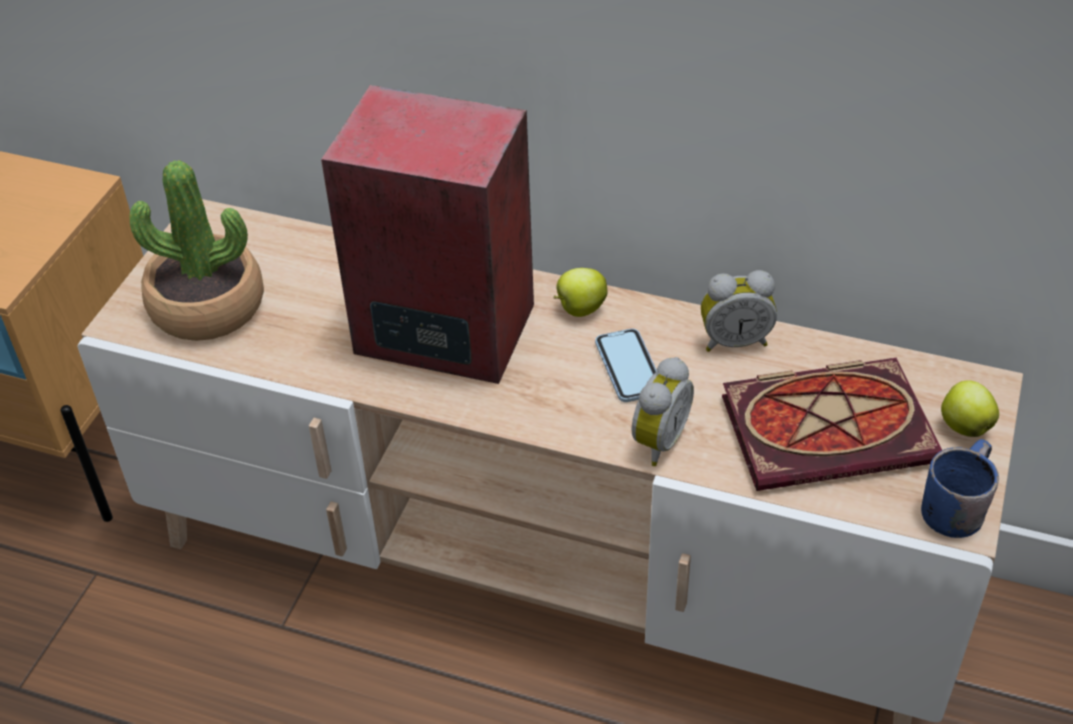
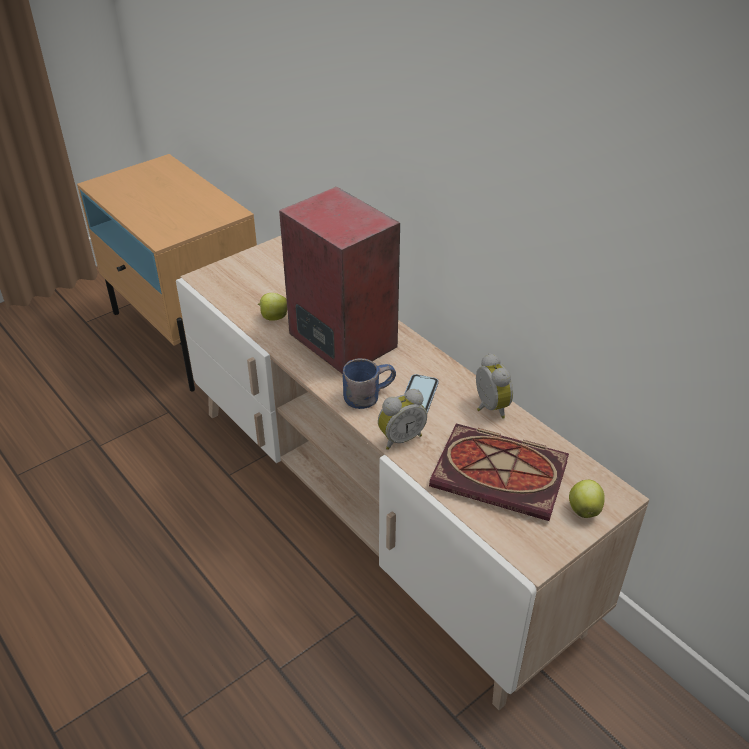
camera: 30 degrees right, 5 degrees down
(207, 306) = (243, 285): potted plant -> none
(579, 309) = (419, 358): apple -> apple (273, 317)
(734, 340) = (488, 408): alarm clock -> alarm clock turned 135 degrees counterclockwise
(952, 503) = (537, 546): blue mug -> blue mug (367, 394)

